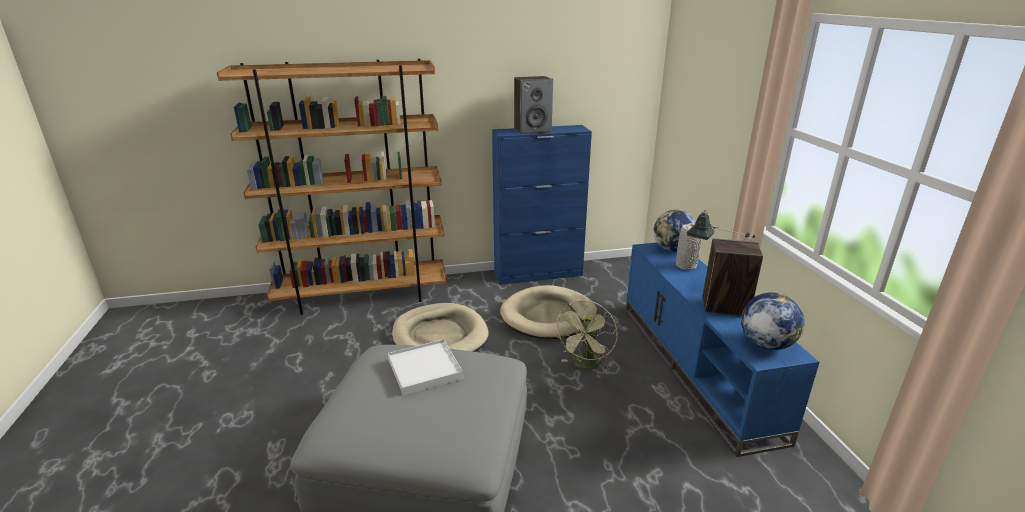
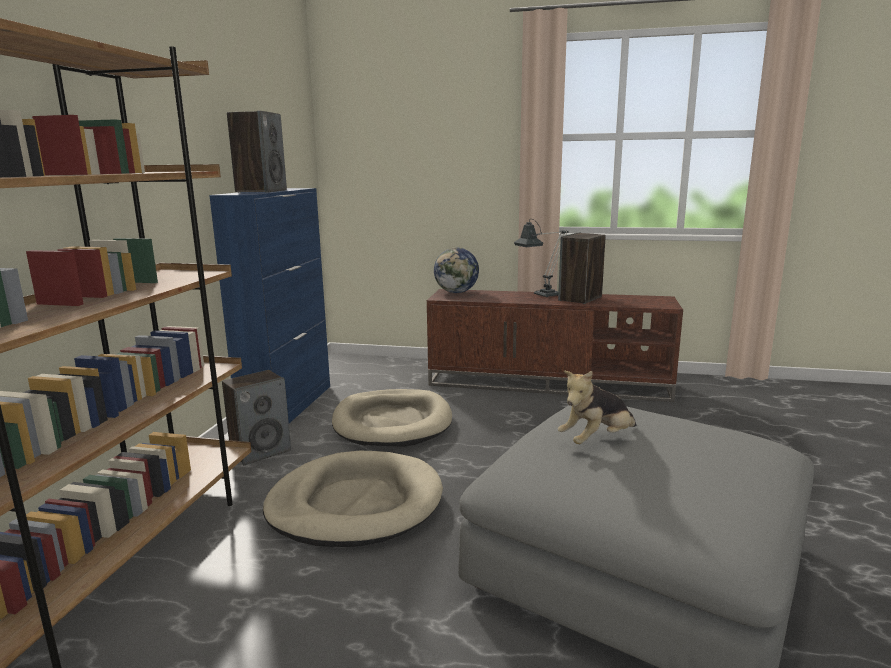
camera: 65 degrees left, 10 degrees down
(425, 369) = (597, 440): white tray -> plush toy
(477, 288) = (261, 451): none -> speaker
(586, 365) = (509, 426): green fan -> none
(685, 266) = (495, 295): grey vase -> none
(697, 368) = (549, 383): blue tv stand -> brown tv stand
(766, 344) = (645, 301): globe -> none

